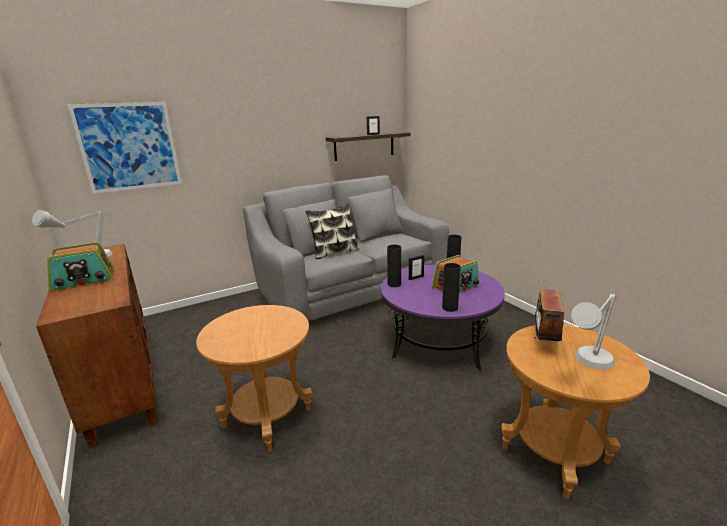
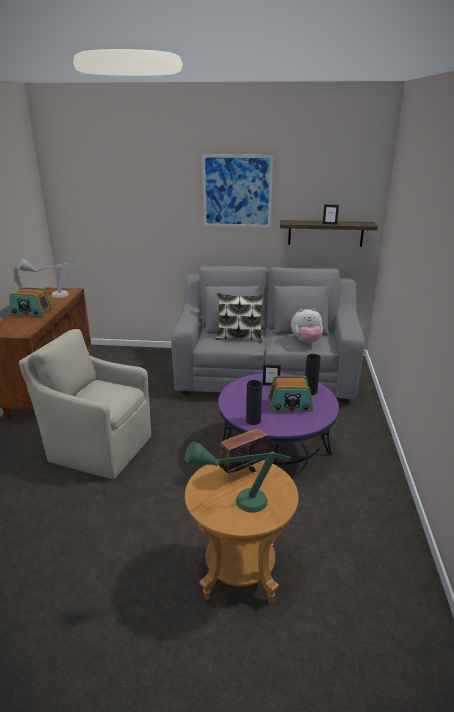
camera: 35 degrees right, 5 degrees up
(129, 147) = (107, 212): picture -> picture (237, 191)
(267, 418) = (98, 448): brown side table -> beige armchair
(394, 284) = (244, 383): black vase -> none
(397, 239) = (306, 341): none -> plush toy
(588, 367) = (235, 503): grey table lamp -> green table lamp

